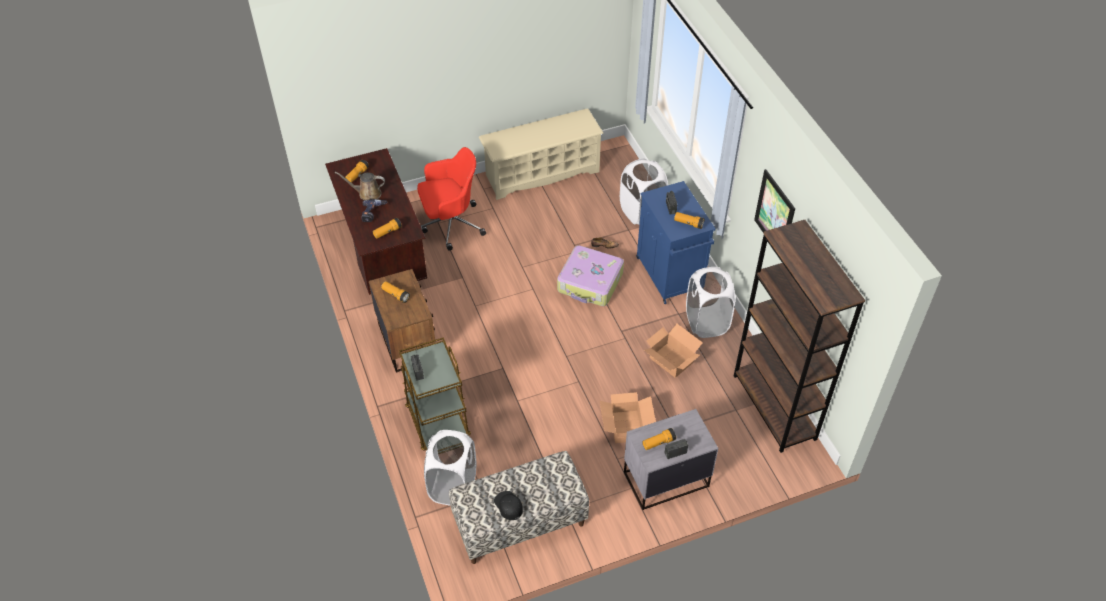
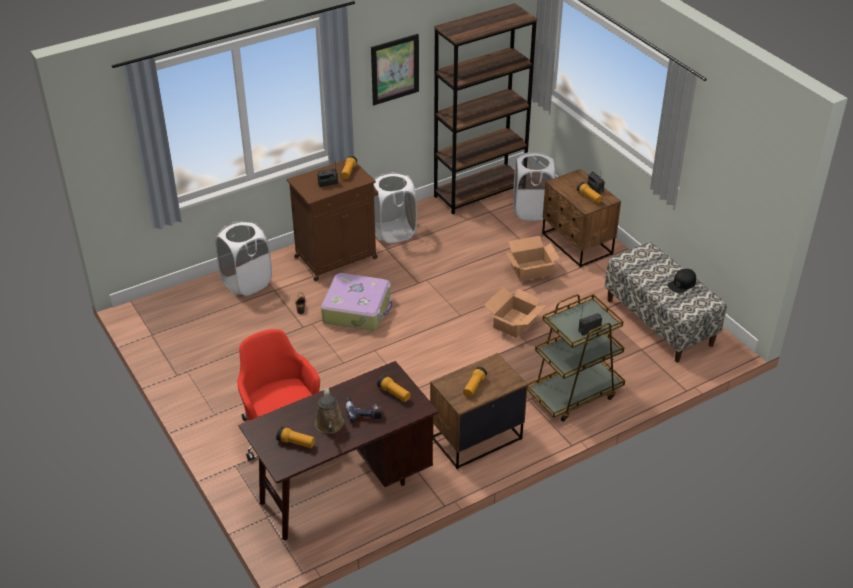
camera: 100 degrees left, 10 degrees down
(453, 486) = (642, 370): white laundry basket -> white laundry basket (532, 210)
(541, 173) = (184, 366): beige shoe rack -> none
(665, 479) = (576, 244): grey nightstand -> brown nightstand
(670, 276) = (337, 257): blue cabinet -> brown cabinet
(671, 361) = (446, 250): cardboard box -> cardboard box (515, 323)

